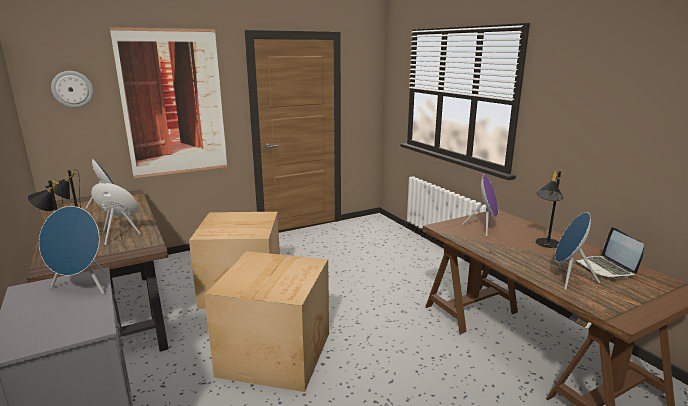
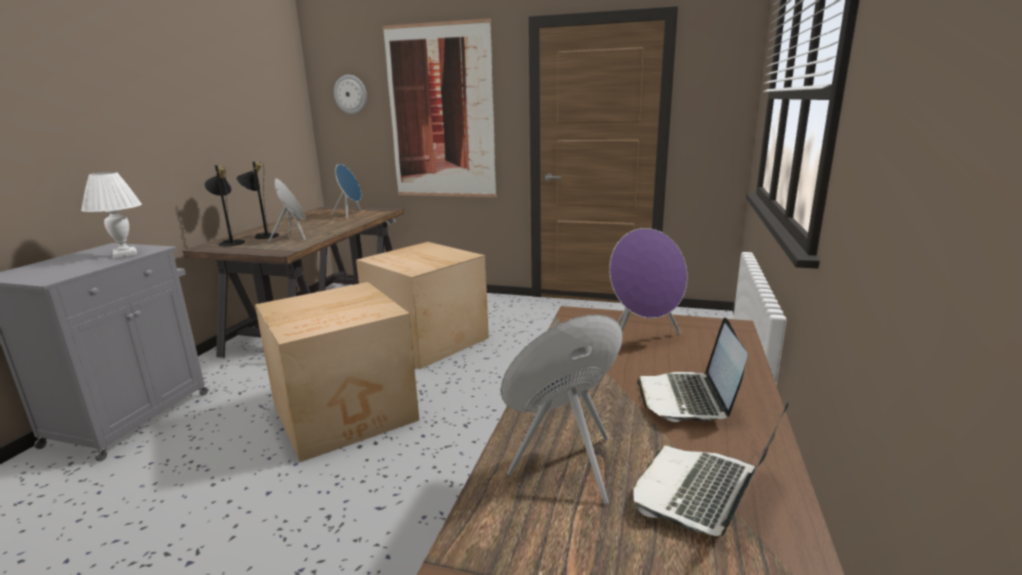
camera: 45 degrees right, 0 degrees up
(82, 287) = (125, 254): blue speaker -> white table lamp
(545, 244) = (688, 398): black table lamp -> laptop

